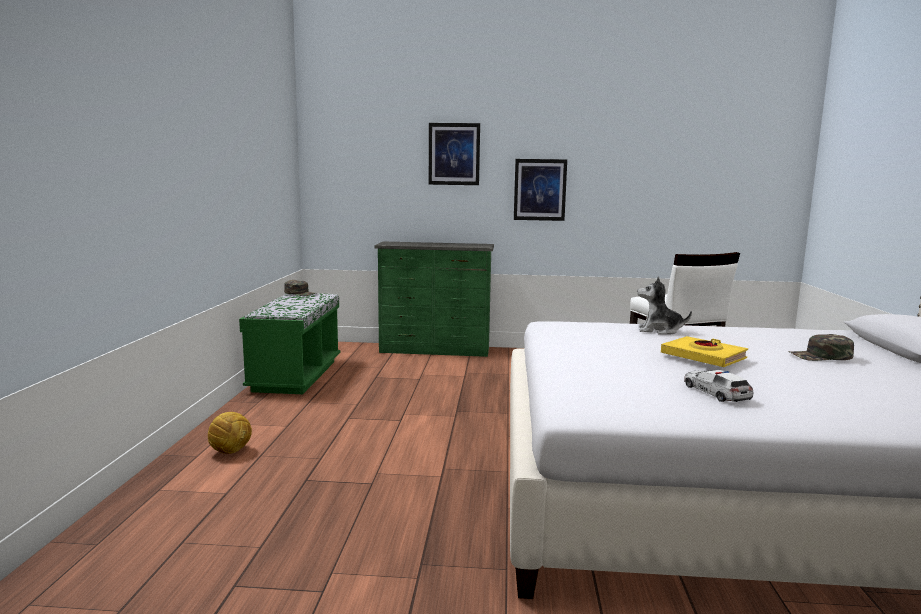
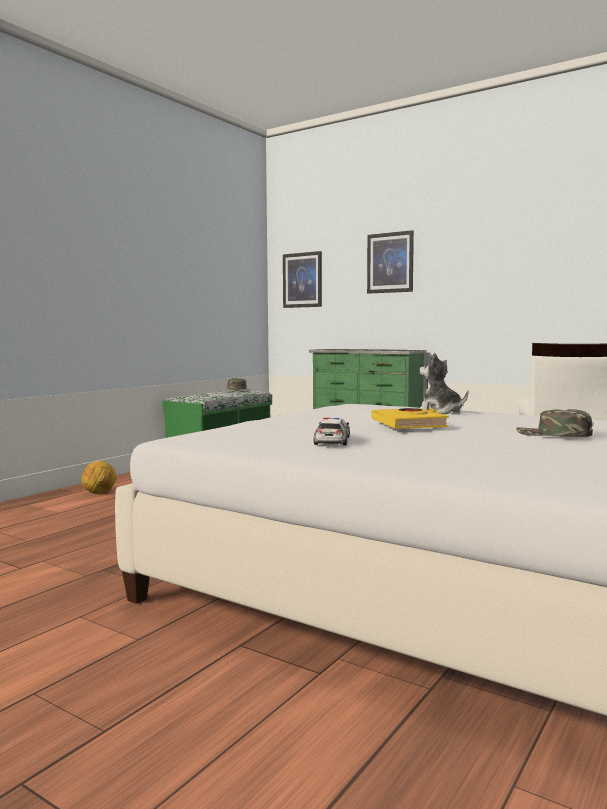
camera: 30 degrees right, 5 degrees down
(540, 190) = (471, 292): picture -> picture (302, 280)

